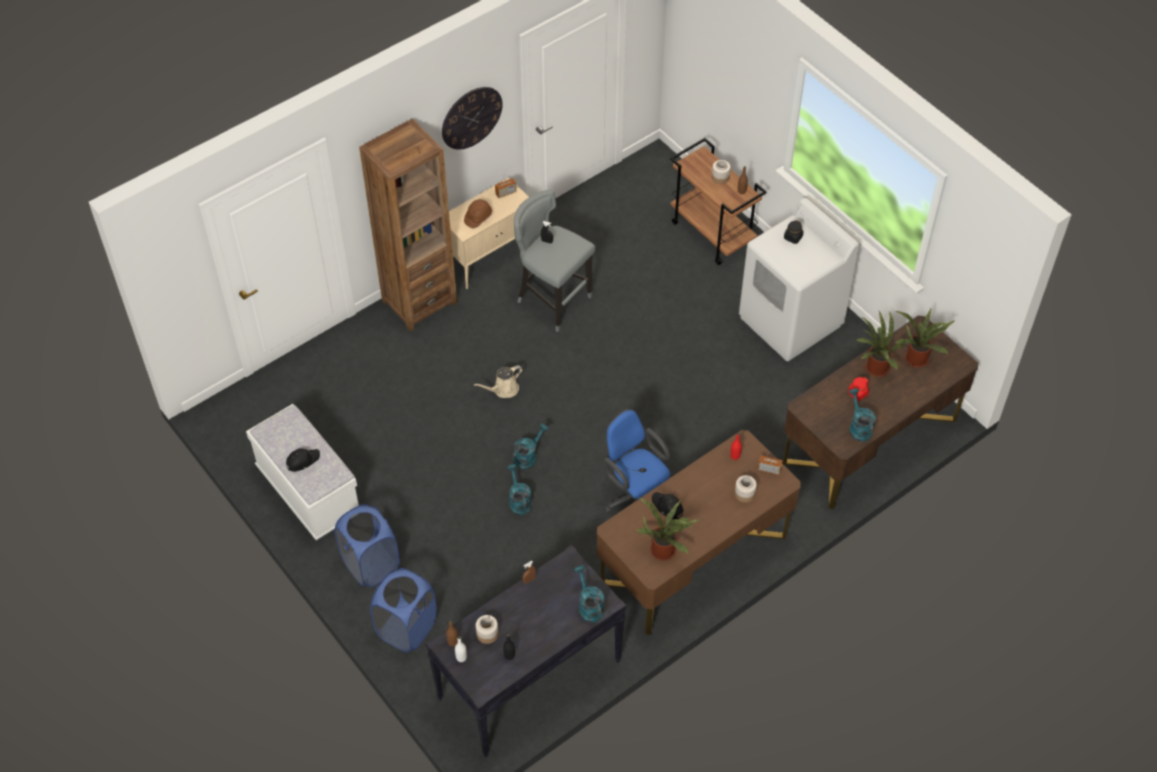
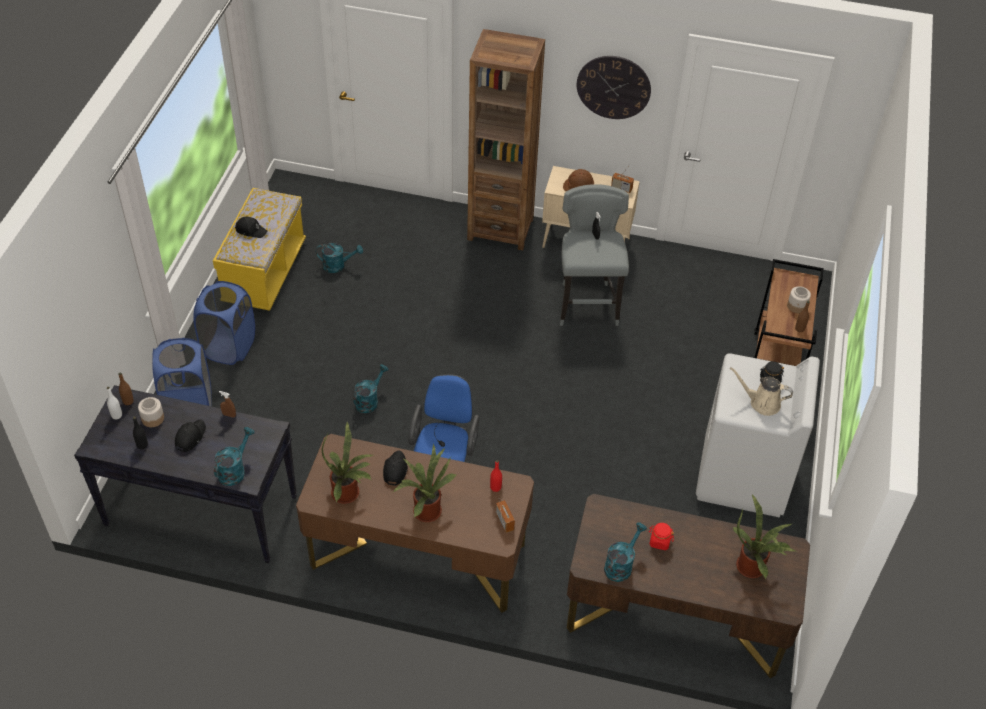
camera: 50 degrees right, 5 degrees down
(309, 492) = (264, 273): white bench -> yellow bench
(503, 389) = (468, 327): beige watering can -> beige watering can (761, 403)
(528, 456) = (418, 380): turquoise watering can -> turquoise watering can (338, 265)
(529, 618) = (190, 437): none -> black cap
(744, 494) = (460, 518): jar -> none
(874, 368) = (703, 538): potted plant -> potted plant (425, 509)

